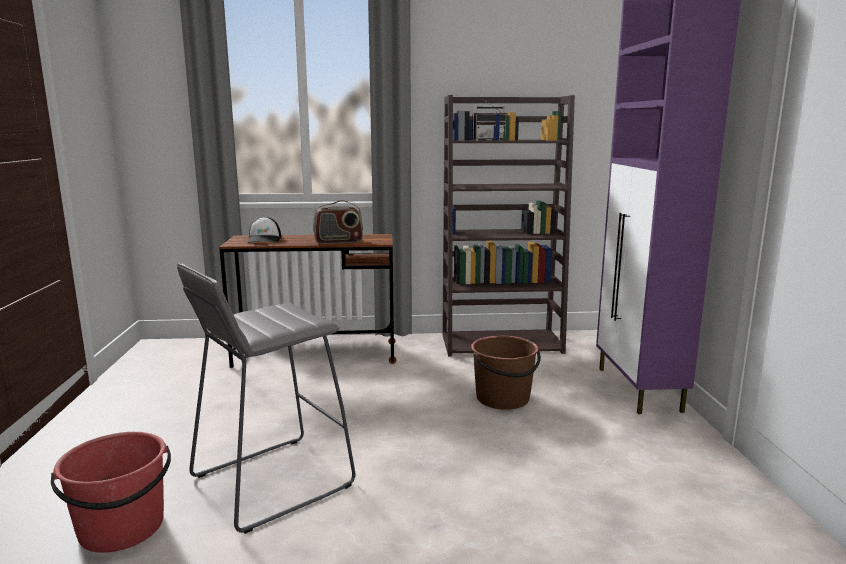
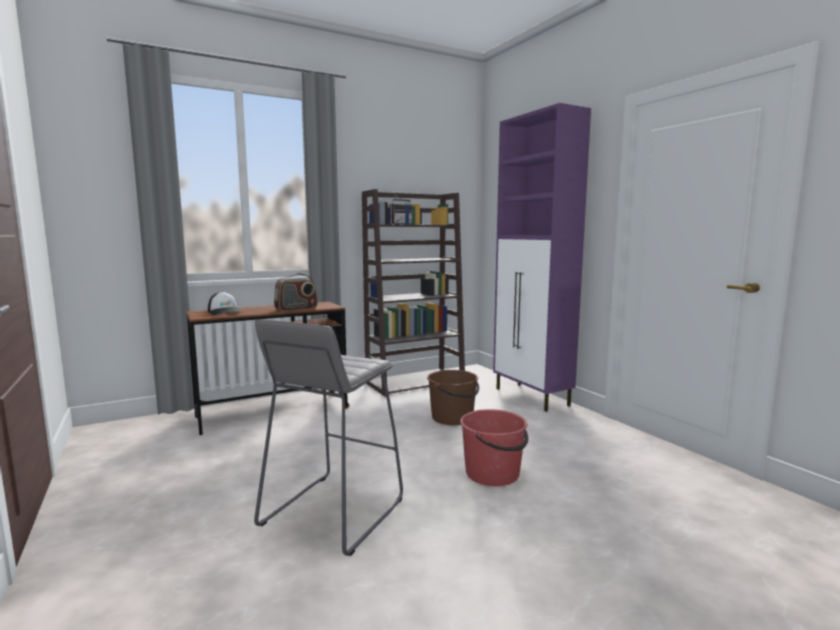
camera: 25 degrees left, 5 degrees down
(122, 528) = (227, 586): red bucket -> red bucket (493, 473)

